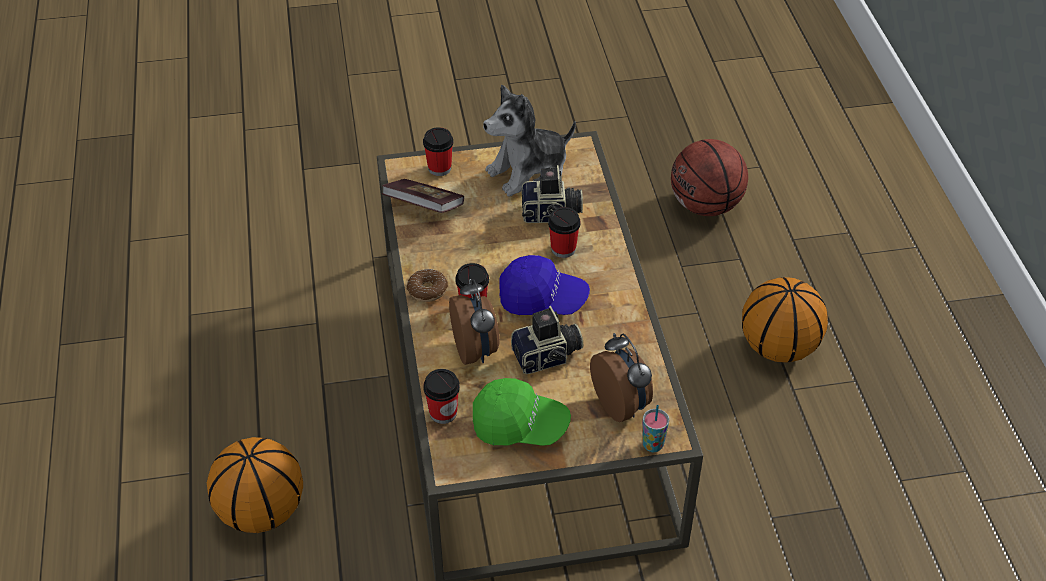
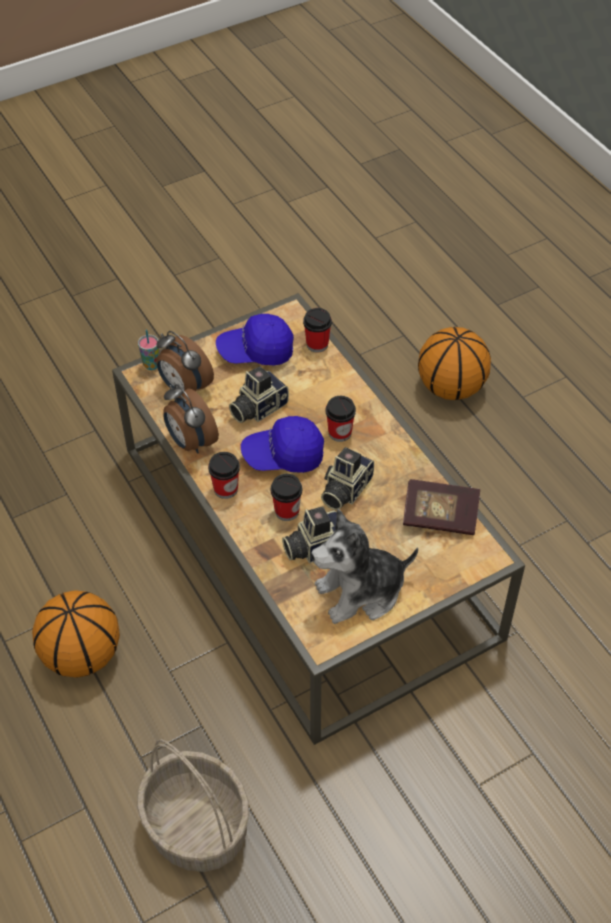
camera: 160 degrees right, 5 degrees up
(427, 290) = (386, 435): donut -> none
(439, 168) = (452, 567): cup -> cup (226, 489)
(476, 350) = (317, 397): alarm clock -> alarm clock (190, 442)
(498, 253) = (344, 489): none -> camera
(520, 425) = (256, 351): green cap -> blue cap
(528, 171) = (361, 592): plush toy -> plush toy turned 150 degrees counterclockwise
(705, 206) = (195, 826): basketball -> basket

